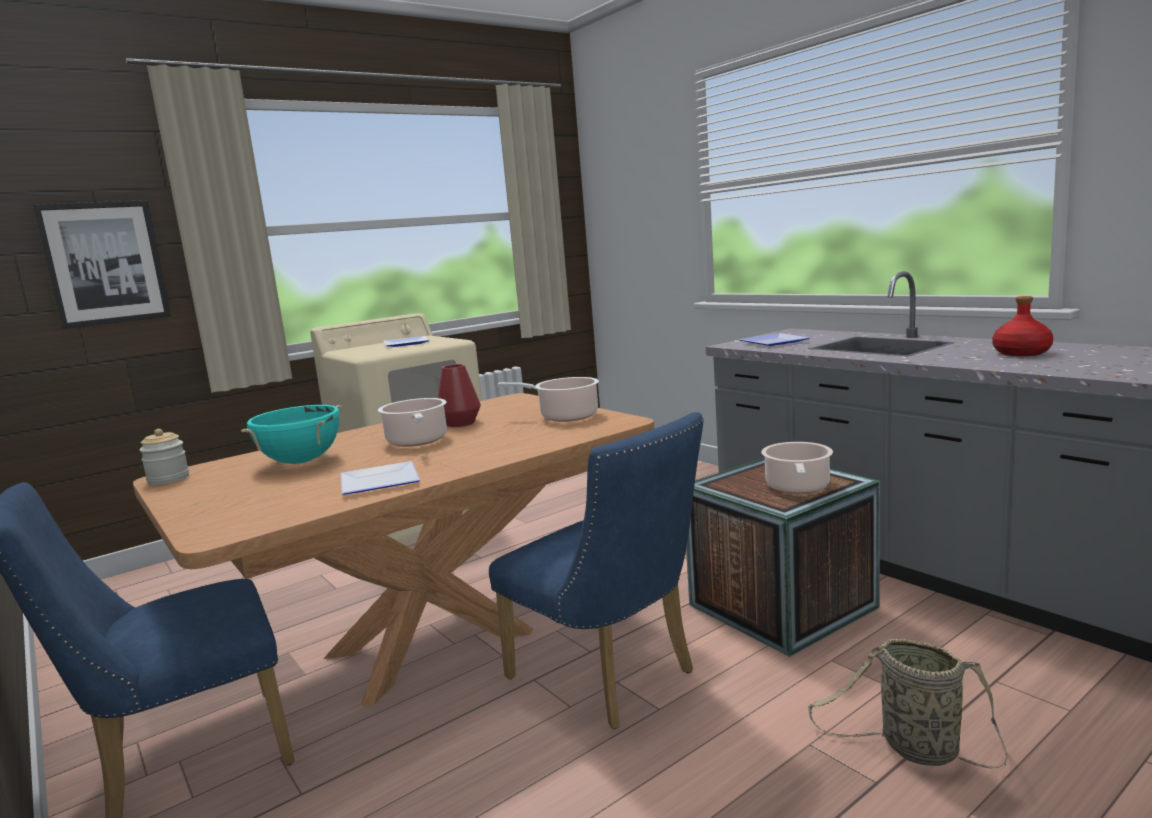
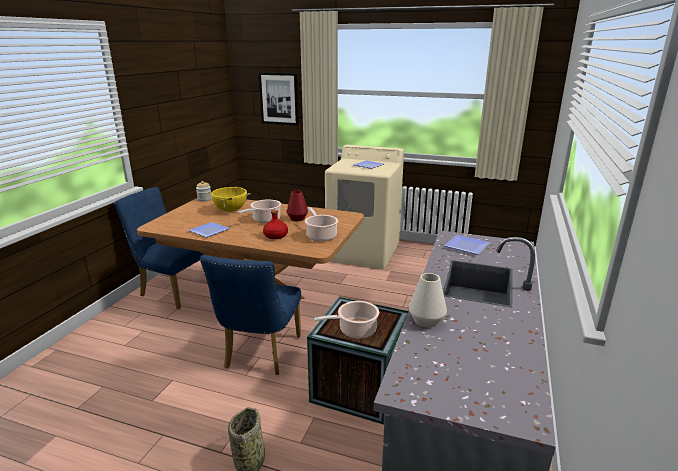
camera: 55 degrees right, 10 degrees up
(301, 461) = (230, 210): turquoise cooking pot -> yellow cooking pot
(975, 363) = (426, 321): none -> white vase
(1022, 353) = (477, 336): red bottle -> red bottle (275, 236)

